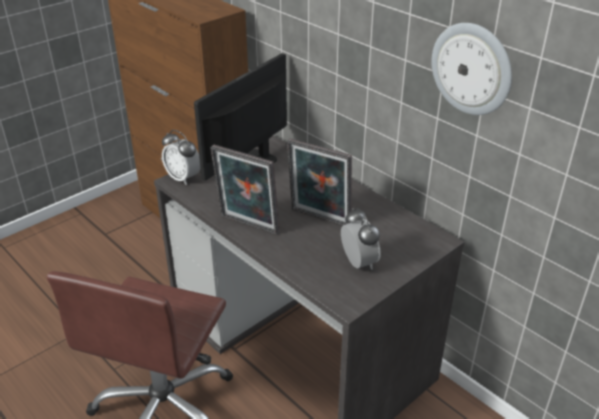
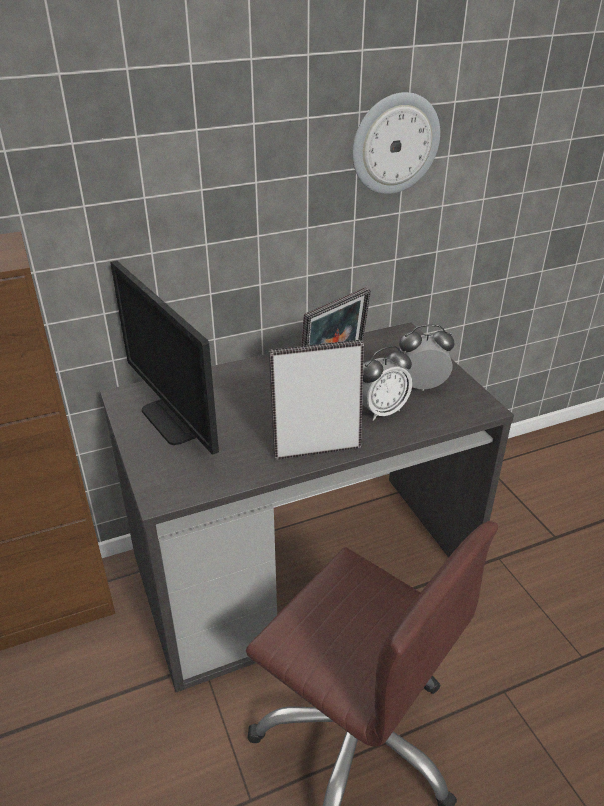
camera: 70 degrees left, 0 degrees up
(183, 178) = (162, 486): alarm clock -> alarm clock (381, 411)
(247, 226) = (316, 448): picture frame -> picture frame turned 150 degrees counterclockwise

